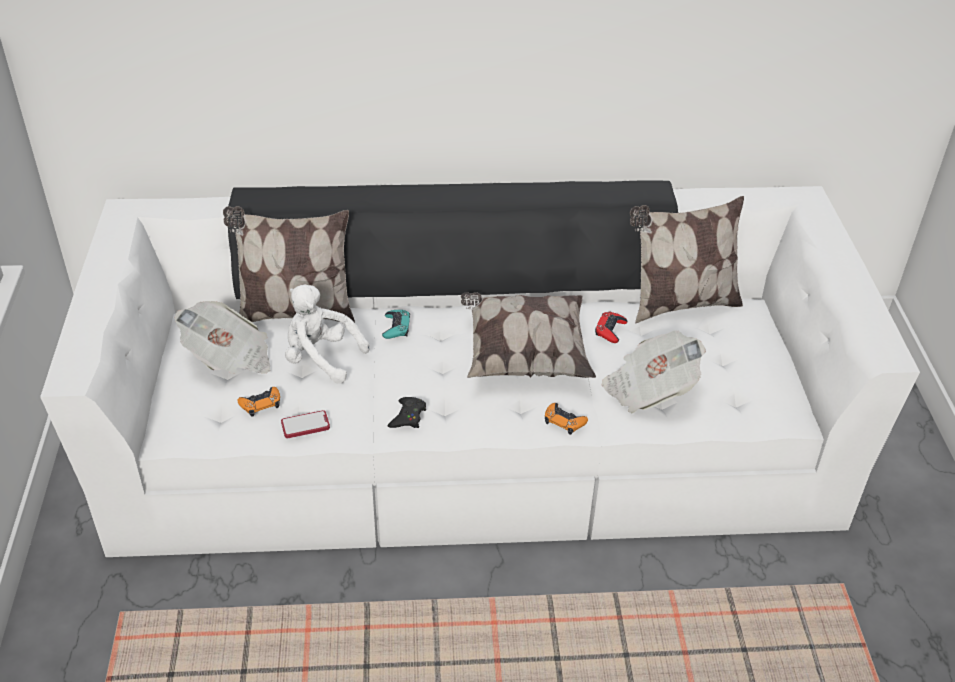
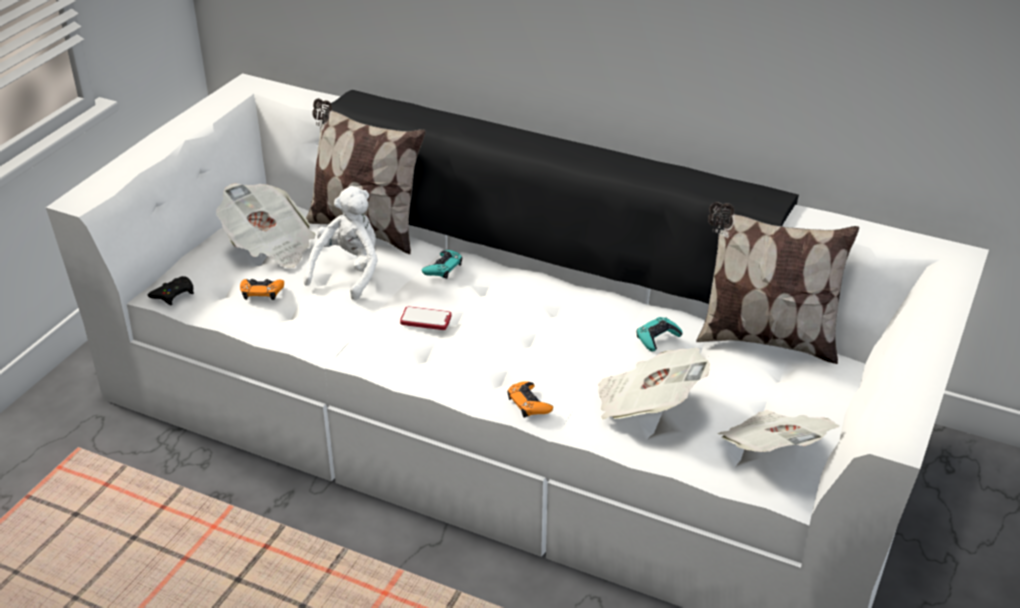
camera: 30 degrees right, 5 degrees down
(305, 425) = (283, 322): phone -> phone (426, 320)
(321, 358) = (349, 272): white plush toy -> white plush toy turned 60 degrees clockwise
(408, 416) = (381, 347): black game controller -> black game controller (173, 294)
(524, 355) = (546, 332): pillow -> none
(610, 330) = (657, 338): red game controller -> turquoise game controller
(760, 392) = (773, 452): none -> newspaper

